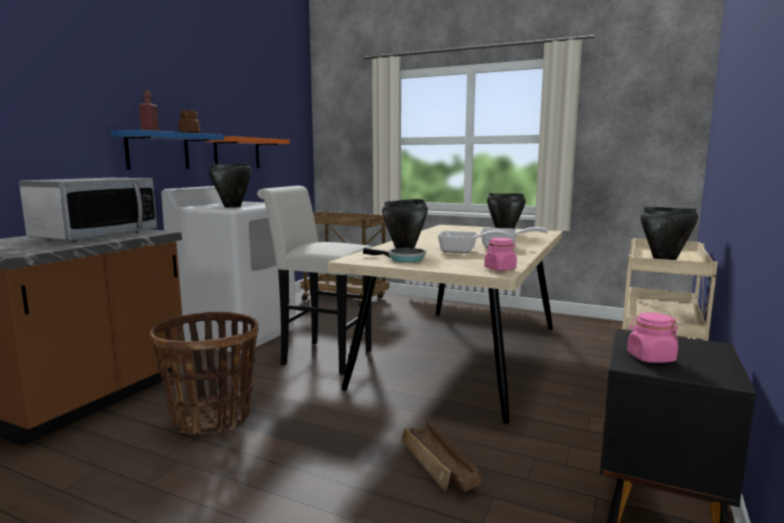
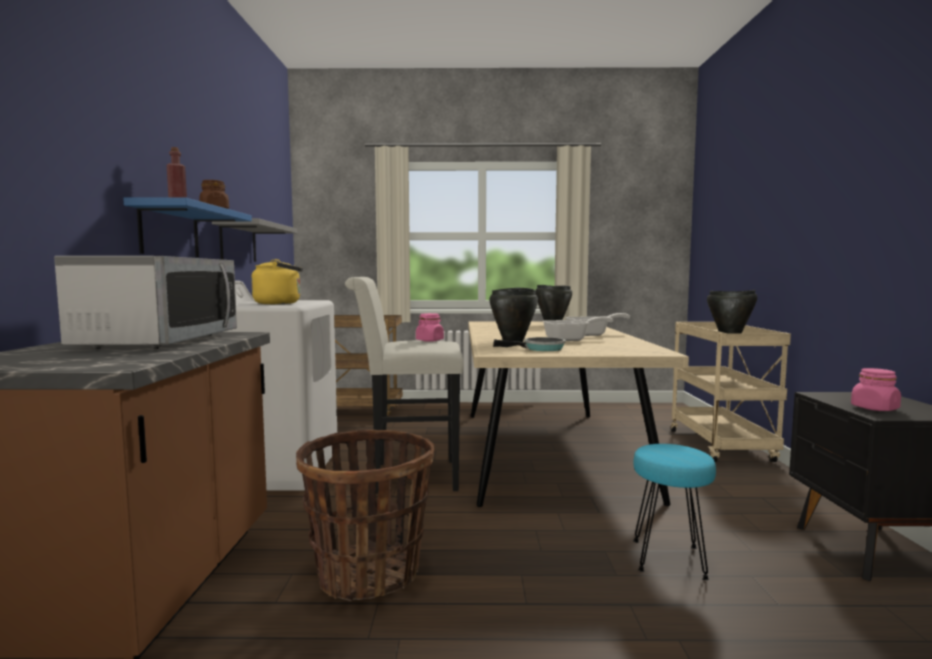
camera: 25 degrees left, 5 degrees down
(232, 206) = (280, 303): black cooking pot -> yellow kettle
(237, 153) = (238, 242): orange shelf -> grey shelf
(439, 465) = (670, 559): crate -> turquoise stool
(500, 269) = (650, 350): pink jar -> pink jar (429, 340)

